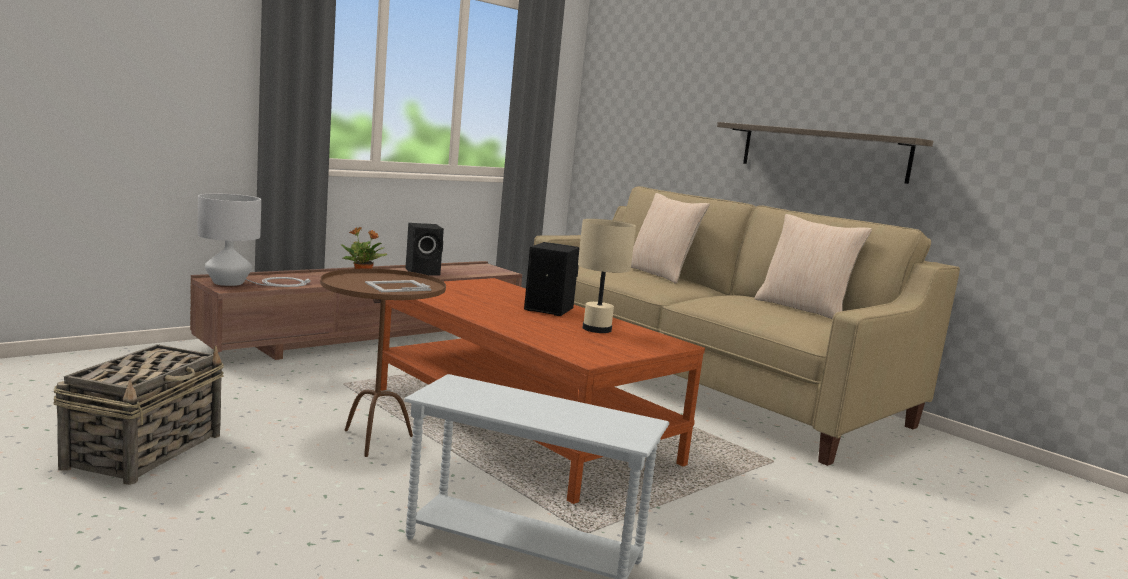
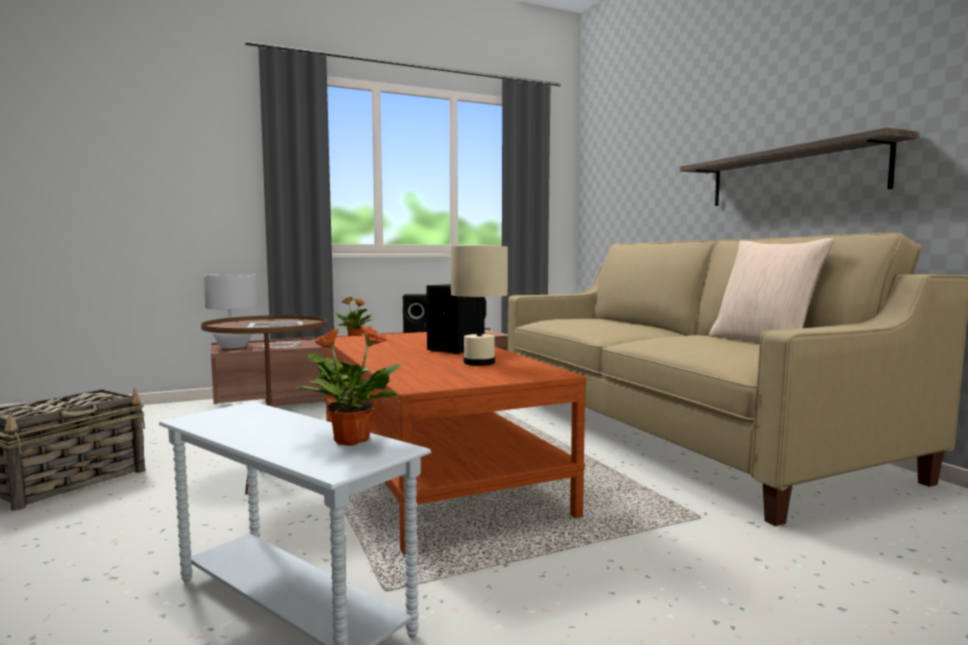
camera: 20 degrees right, 5 degrees down
(602, 415) = (350, 440): none -> potted plant
(660, 274) = (625, 322): beige pillow -> none

